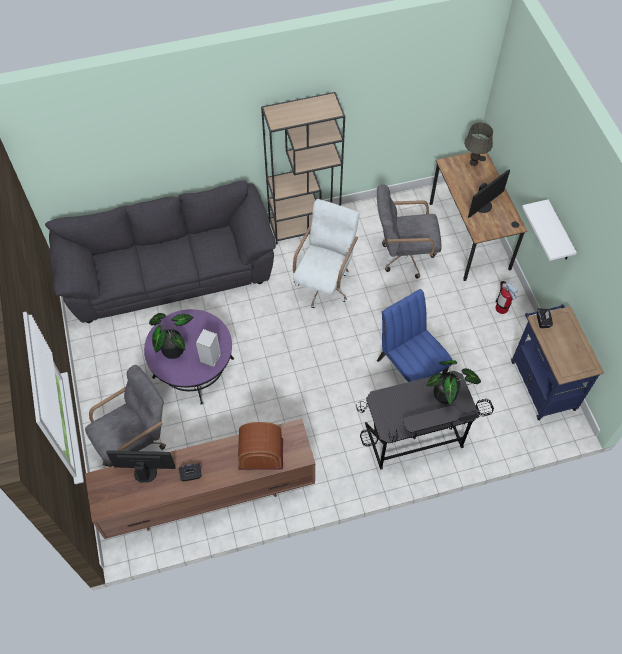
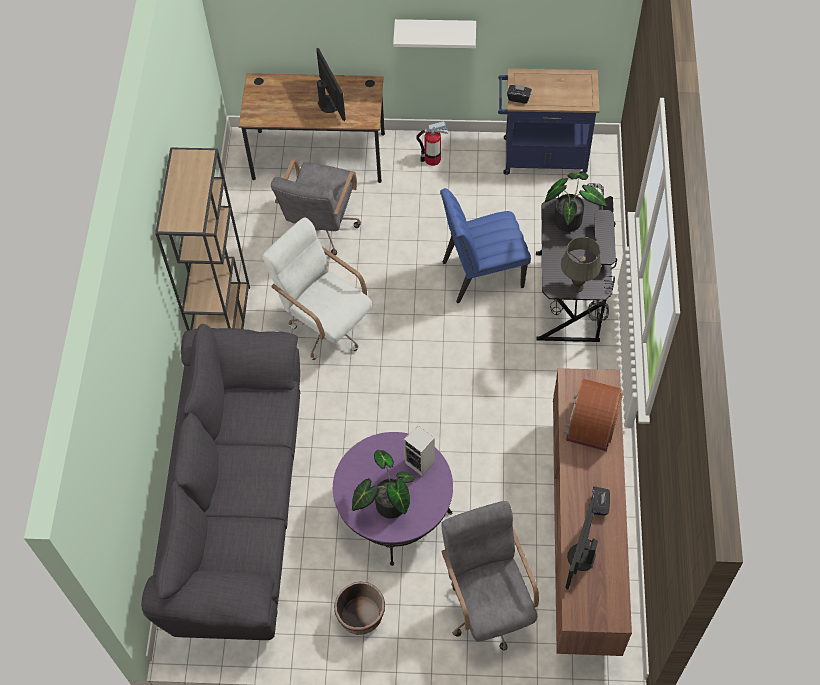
camera: 70 degrees left, 0 degrees up
(111, 370) = (361, 616): none -> brown planter
(474, 162) = (261, 91): grey table lamp -> grey table lamp (577, 286)

